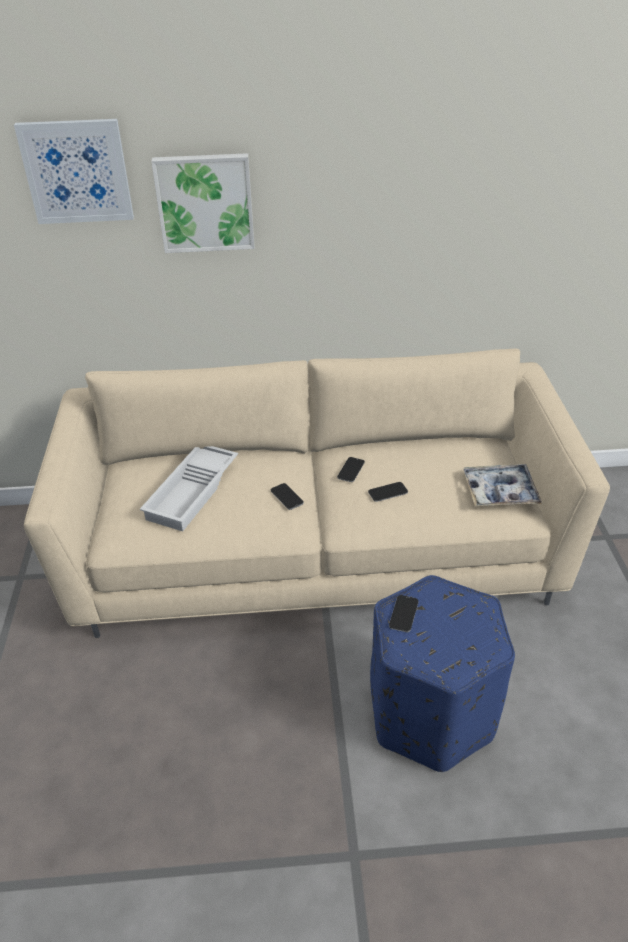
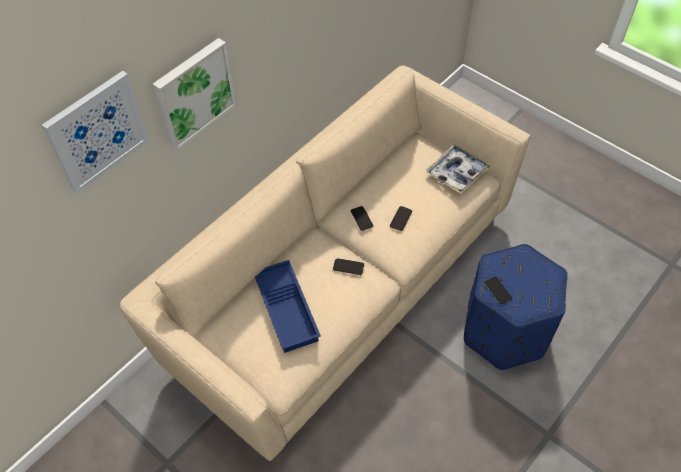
camera: 45 degrees left, 15 degrees up
(193, 492) = (288, 309): white tray -> blue tray

